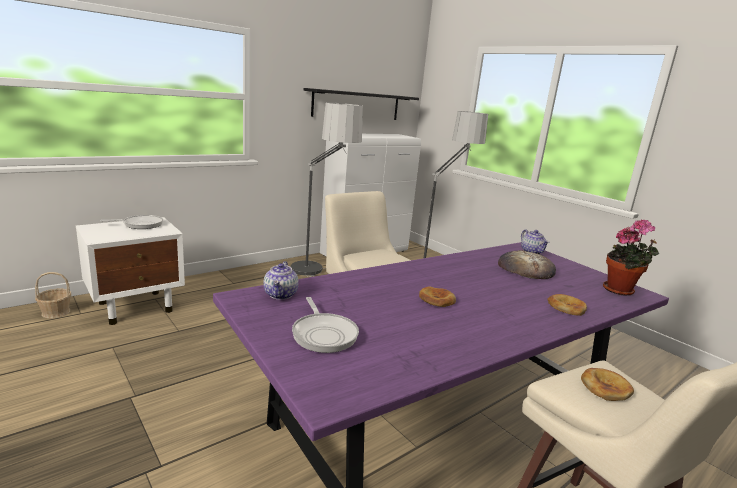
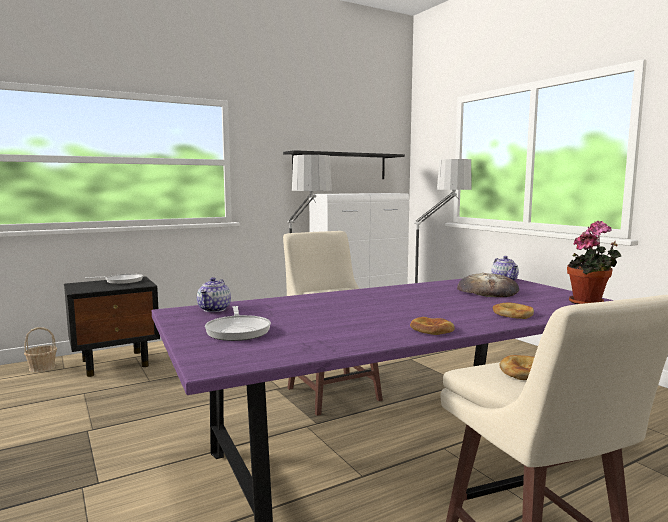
camera: 10 degrees right, 10 degrees down
(137, 306) = (116, 363): white nightstand -> black nightstand
(437, 300) = (371, 311): bread -> bread (432, 329)

